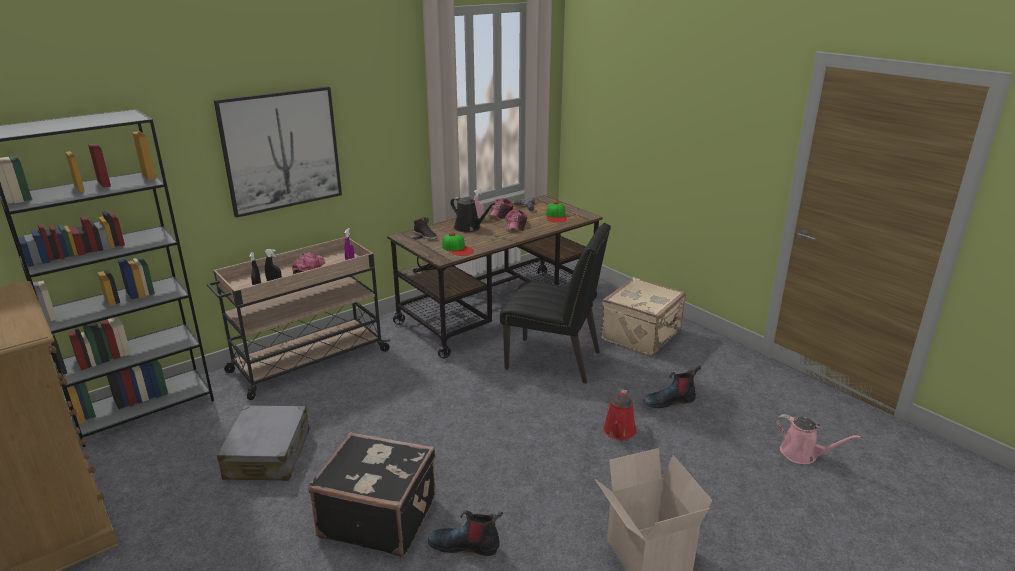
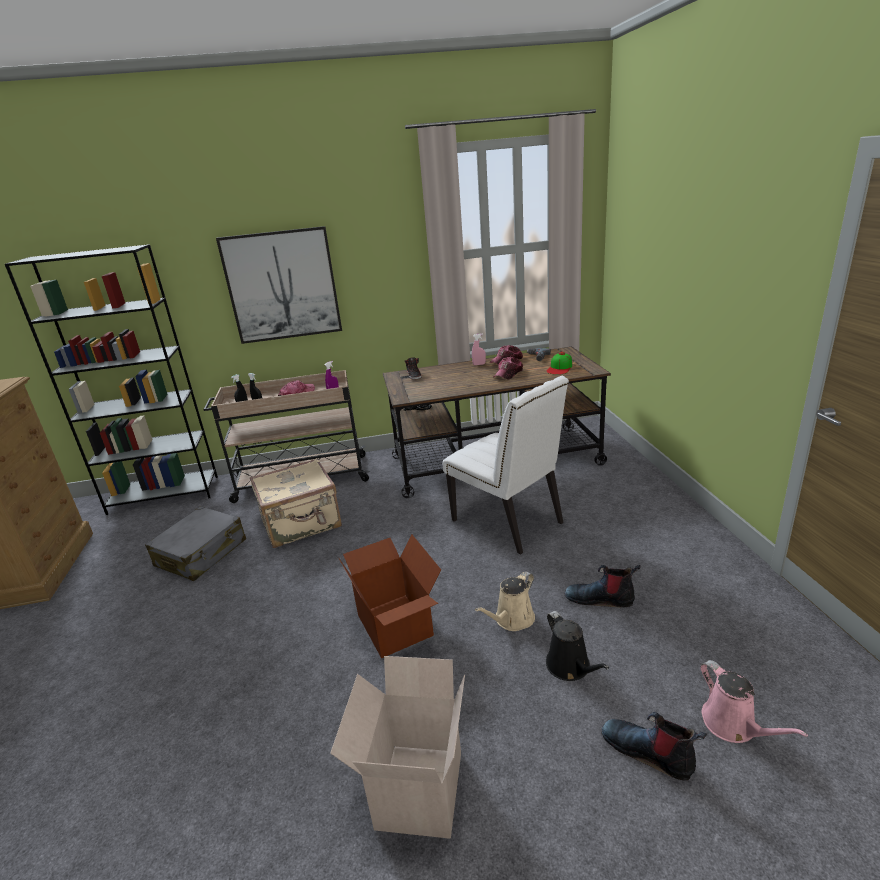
camera: 30 degrees right, 0 degrees up
(379, 516) = (223, 638): black suitcase -> none
(457, 249) = (427, 390): cap -> none
(465, 545) = (262, 696): boot -> boot (649, 752)
(469, 228) = (461, 372): black watering can -> black watering can (570, 667)
(531, 460) = (396, 624): none -> cardboard box
(552, 360) = (506, 521): black chair -> white chair
(619, 432) = (512, 620): red watering can -> beige watering can
(642, 336) = (627, 514): beige suitcase -> beige suitcase (302, 524)

